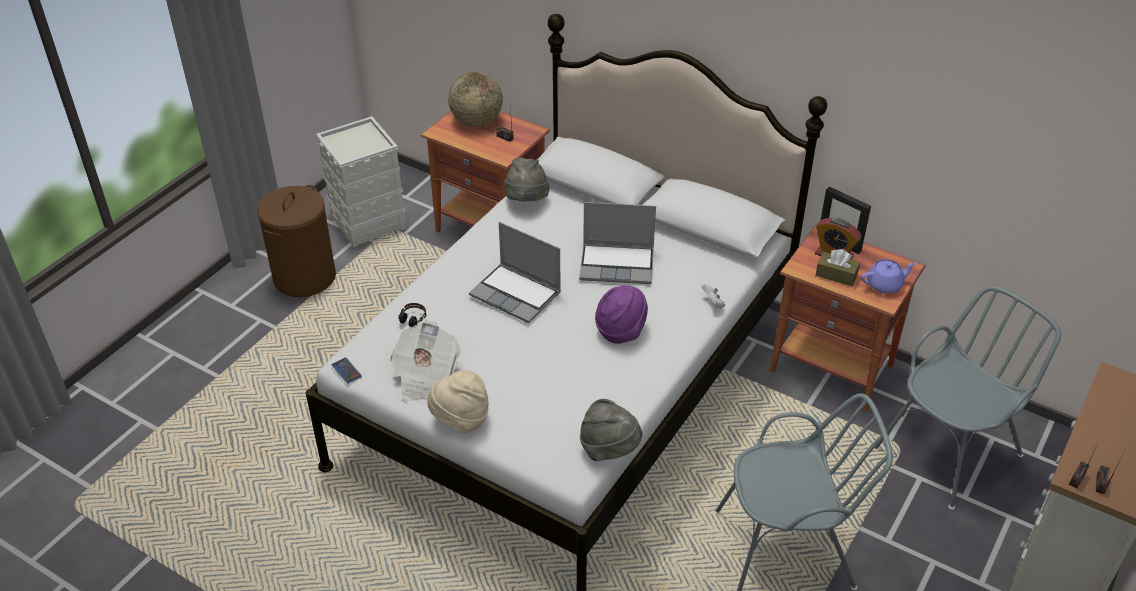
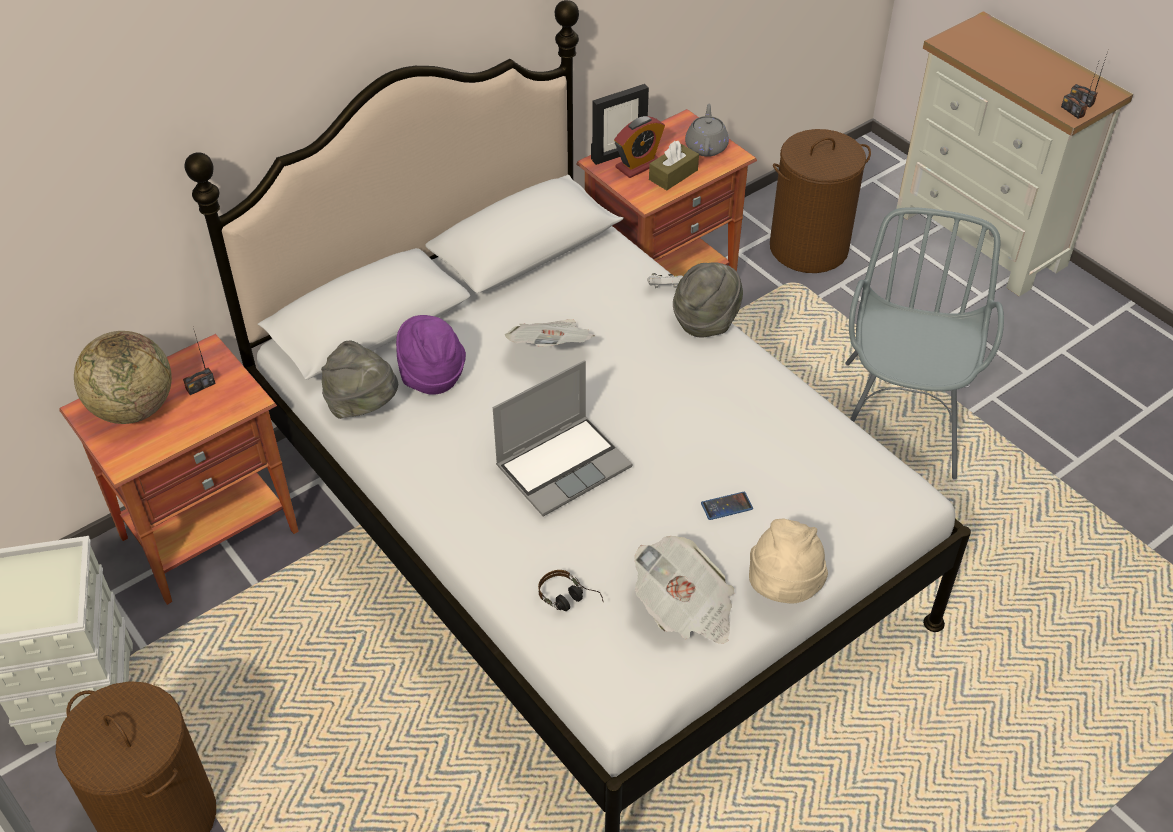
camera: 70 degrees left, 5 degrees up
(346, 371) = (635, 704): phone -> phone (726, 506)
(609, 449) = (881, 452): grey hat -> grey hat (706, 320)
(618, 264) = (551, 350): laptop -> newspaper
(620, 330) = (678, 382): purple hat -> purple hat (431, 375)
(885, 284) = (706, 146): purple teapot -> grey teapot
(950, 448) = (809, 248): grey chair -> brown laundry basket

